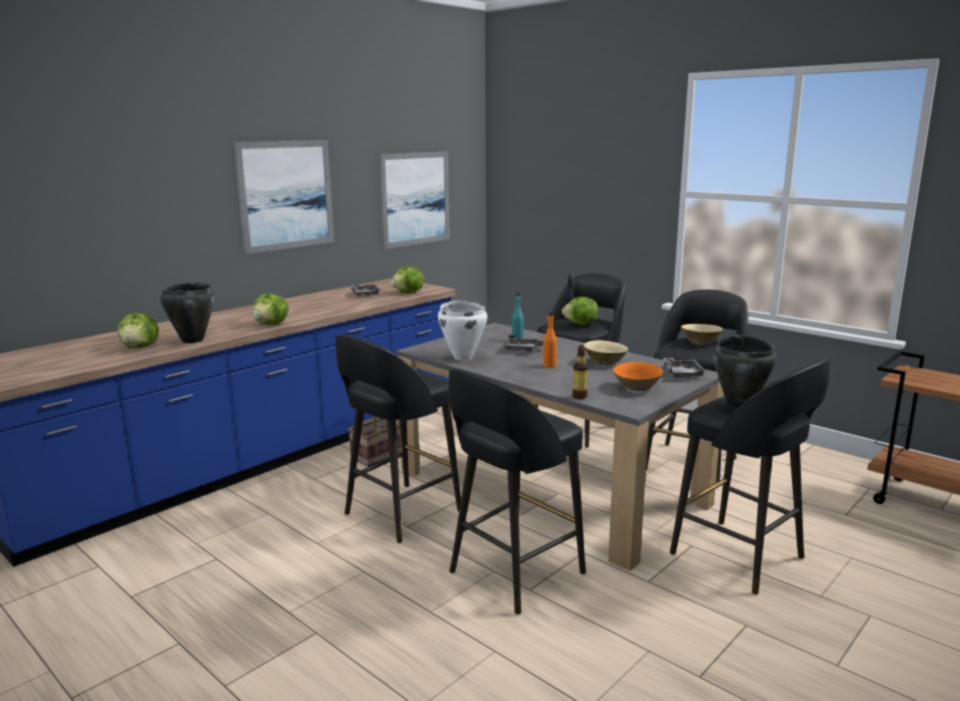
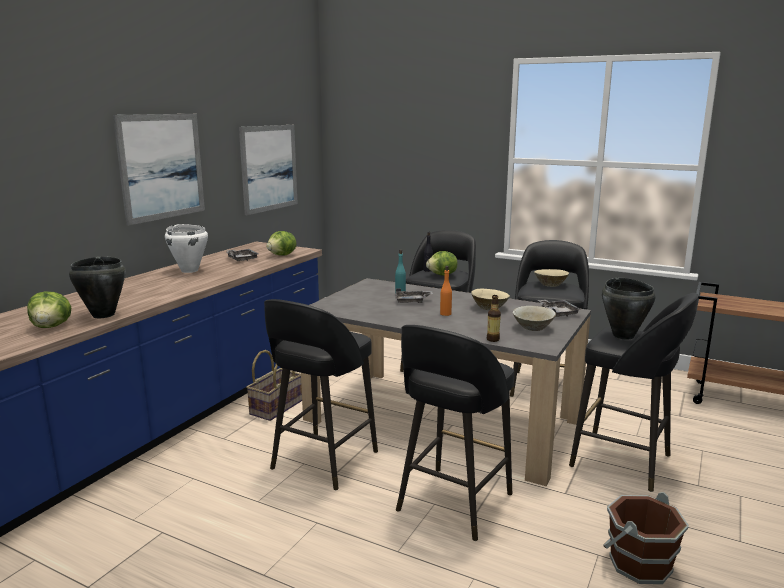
camera: 15 degrees left, 0 degrees up
(272, 325) = (174, 293): lettuce -> none
(463, 357) = (364, 312): white cooking pot -> white cooking pot (189, 270)
(636, 388) = (533, 328): orange bowl -> beige bowl
(692, 668) = (639, 563): none -> brown bucket

